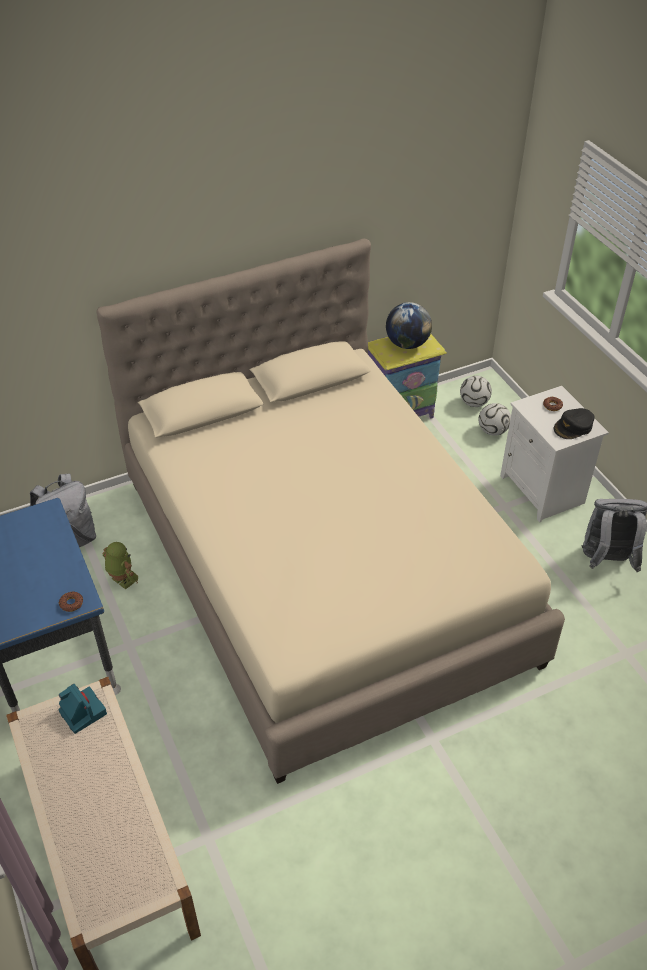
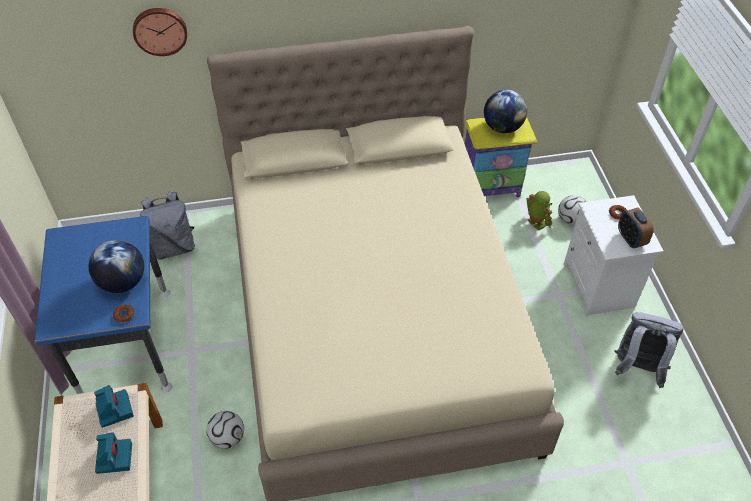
camera: 15 degrees right, 5 degrees up
(41, 288) = (160, 30): none -> wall clock
(57, 570) = (123, 282): none -> globe
(100, 760) = (114, 457): none -> camera
(122, 580) = (204, 291): toy robot -> toy robot (535, 223)
(474, 403) = (562, 190): football -> football (228, 438)
(573, 427) = (630, 239): black cap -> alarm clock

